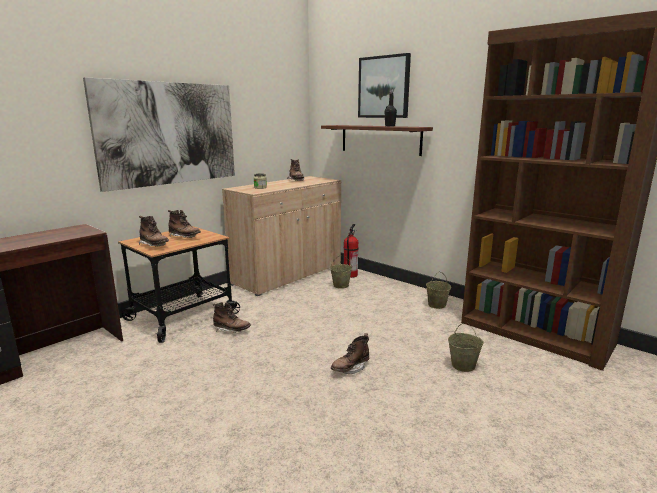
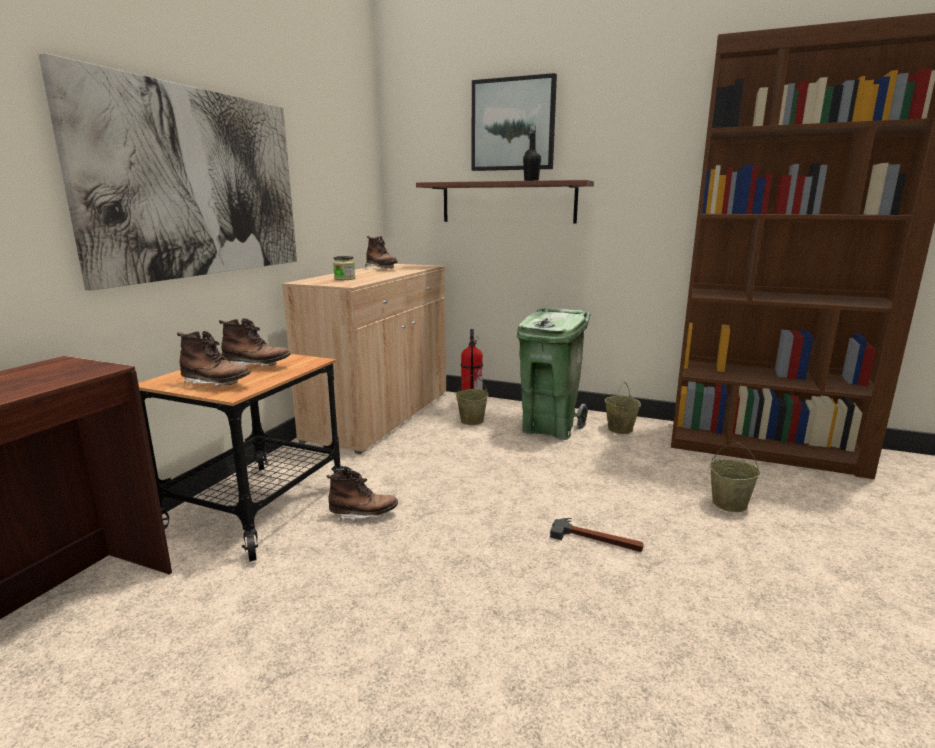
camera: 20 degrees left, 0 degrees up
(350, 368) = (596, 539): brown boot -> hammer
(388, 297) = (550, 428): none -> green trash can

